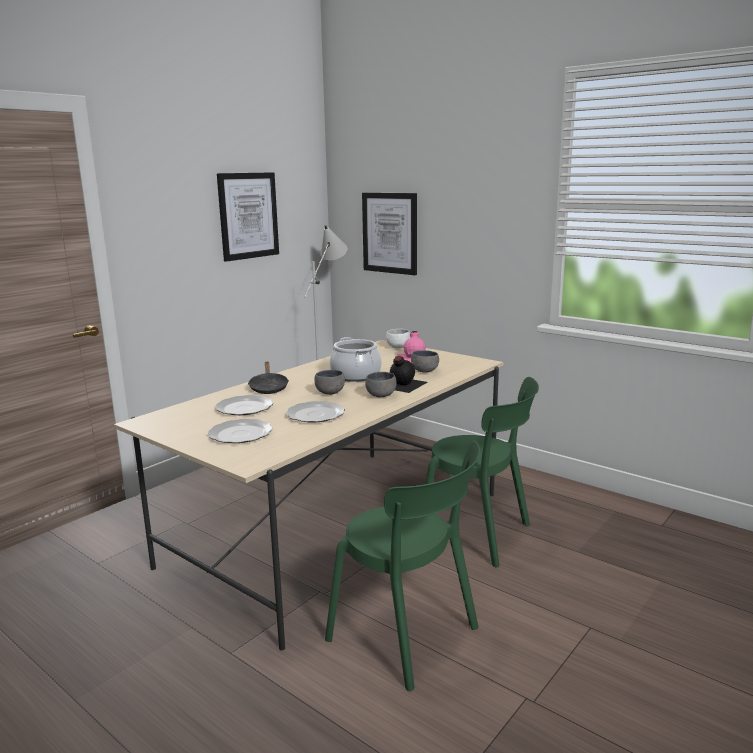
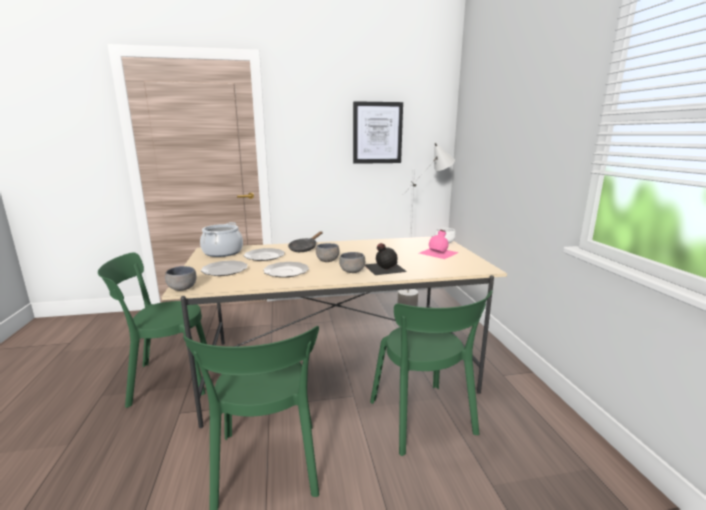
camera: 40 degrees right, 0 degrees up
(144, 636) = (166, 379): none -> green chair
(355, 375) = (369, 254): cooking pot -> cooking pot (222, 252)
(390, 233) = (483, 151): picture -> none
(425, 371) = (424, 263): grey bowl -> grey bowl (183, 289)

